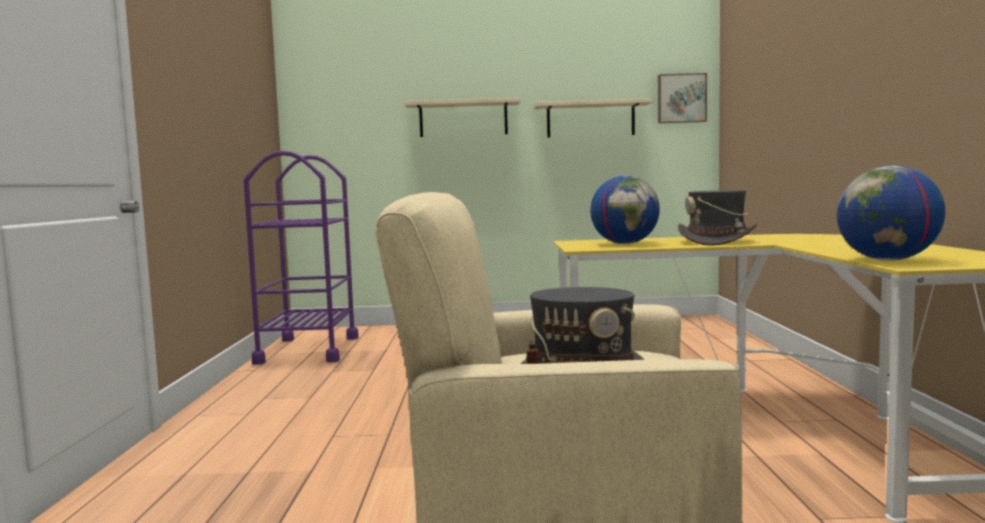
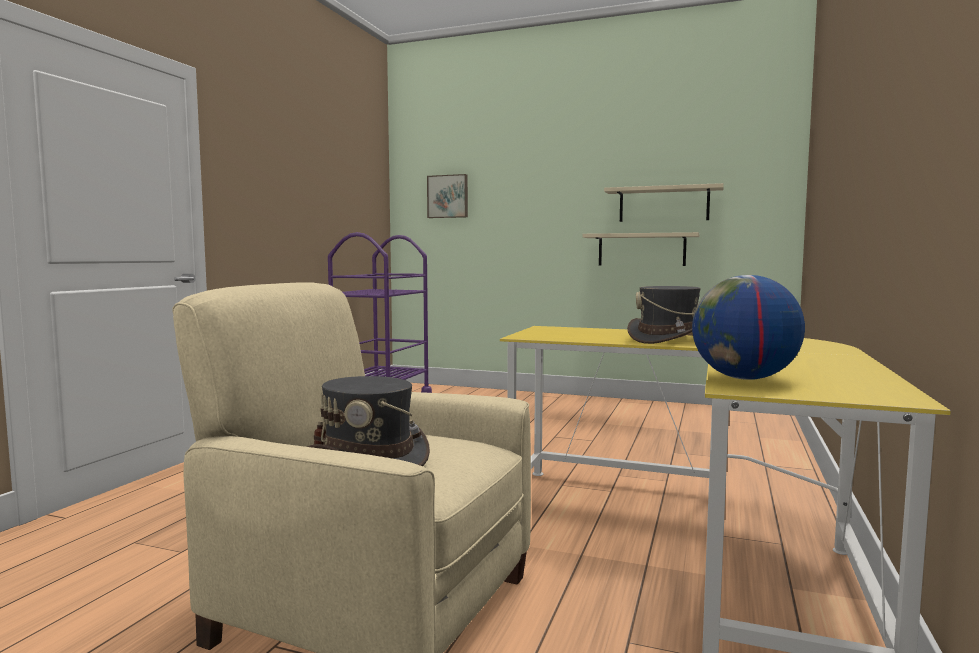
camera: 20 degrees right, 0 degrees up
(463, 119) = (541, 203): beige shelf -> beige shelf (641, 249)
(625, 244) = (577, 334): globe -> none
(681, 98) = (762, 183): picture -> picture (448, 196)

